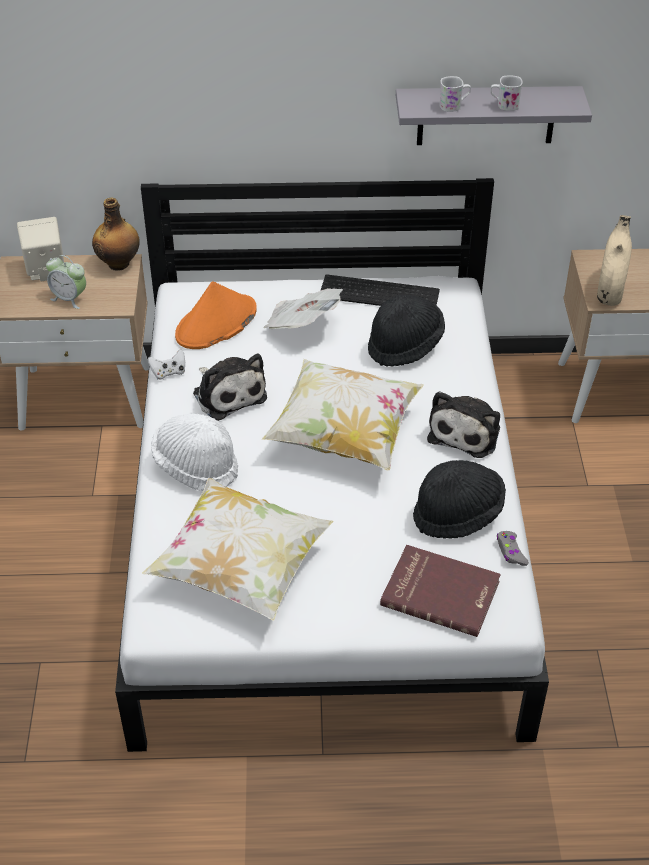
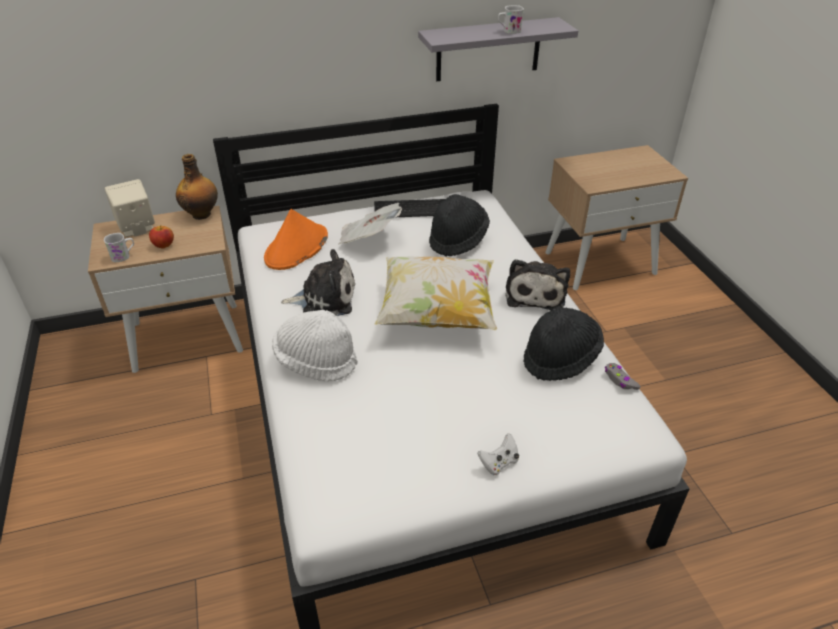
camera: 15 degrees left, 5 degrees down
(69, 298) = (164, 245): alarm clock -> apple
(169, 372) = (267, 290): white game controller -> white game controller (499, 463)
(228, 393) = (325, 298): plush toy -> plush toy turned 45 degrees counterclockwise
(241, 569) = (389, 444): pillow -> none
(441, 592) = (579, 427): red book -> none
(454, 106) = (470, 35): white mug -> white mug (124, 256)
(610, 288) = (595, 178): beige vase -> none

